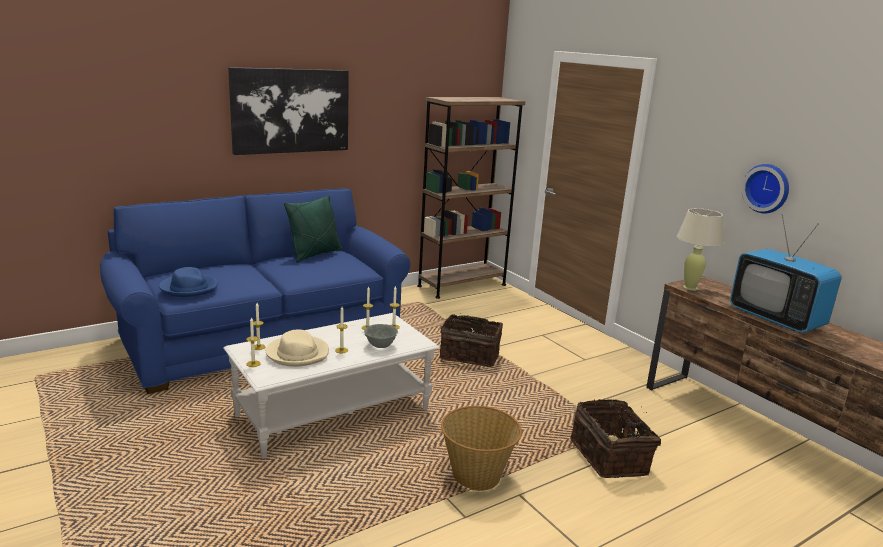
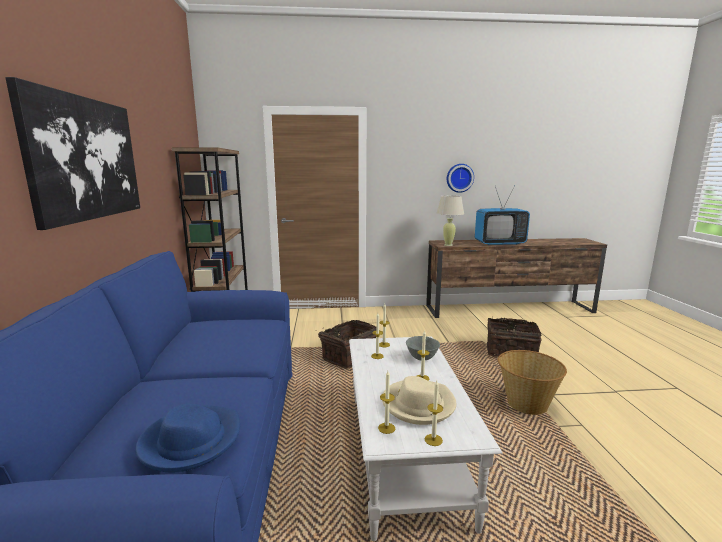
camera: 60 degrees left, 5 degrees down
(315, 254) = (193, 334): green pillow -> none

